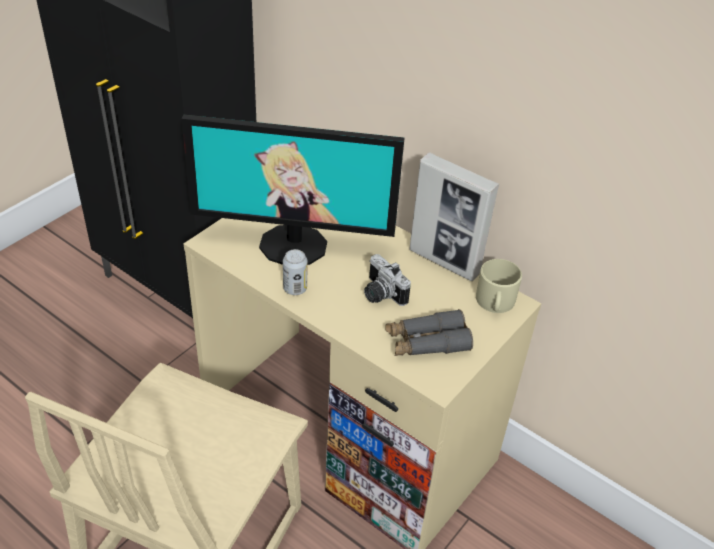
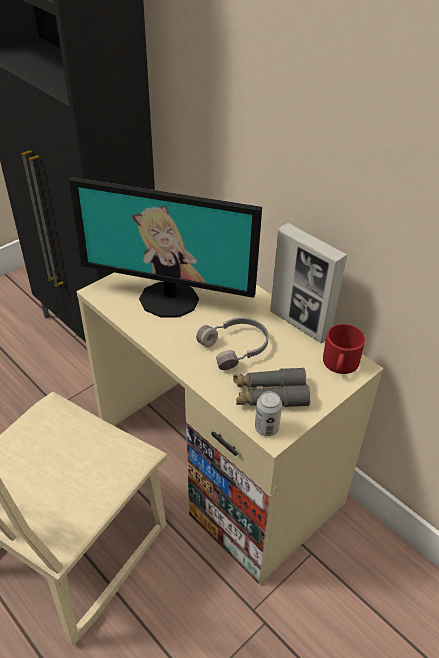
camera: 10 degrees right, 0 degrees up
(295, 288) = (162, 337): can -> can (266, 428)
(380, 294) = (236, 348): camera -> grey headphones
(495, 302) = (340, 364): beige mug -> red mug

